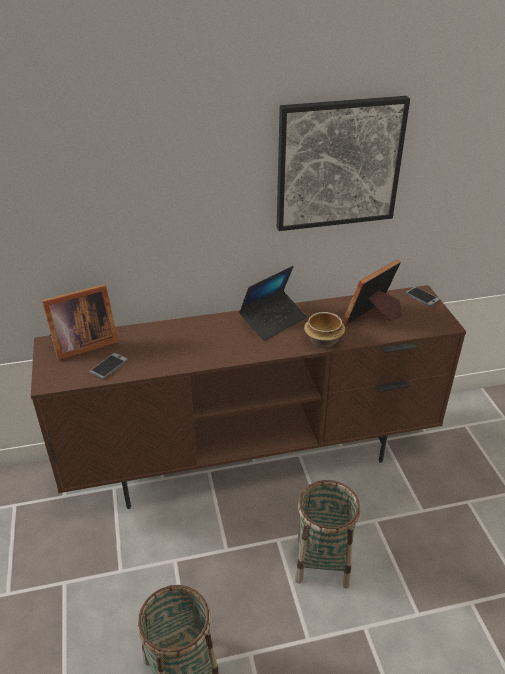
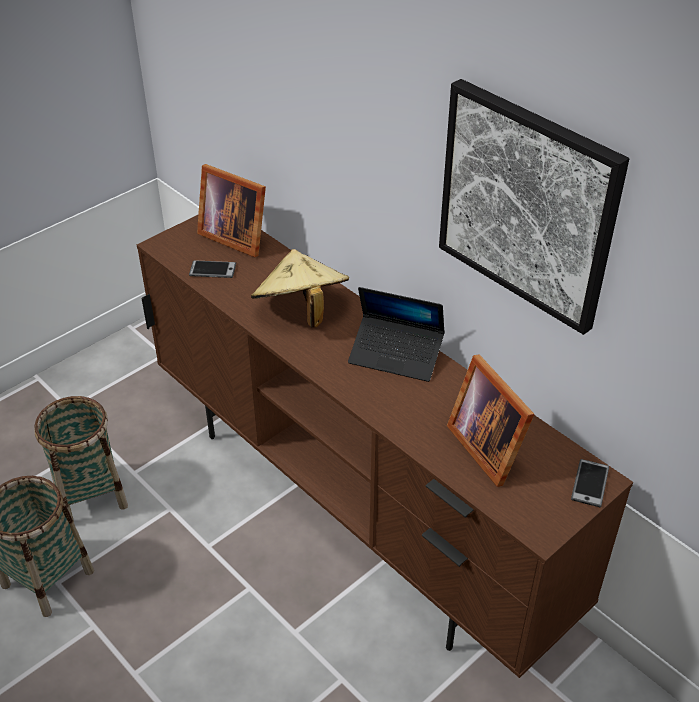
camera: 60 degrees right, 5 degrees up
(196, 342) = (301, 312): none -> beige hat
(322, 561) = (244, 645): basket -> basket (90, 495)
(323, 341) = (391, 415): bowl -> none
(373, 317) = (488, 445): picture frame -> picture frame turned 135 degrees counterclockwise

